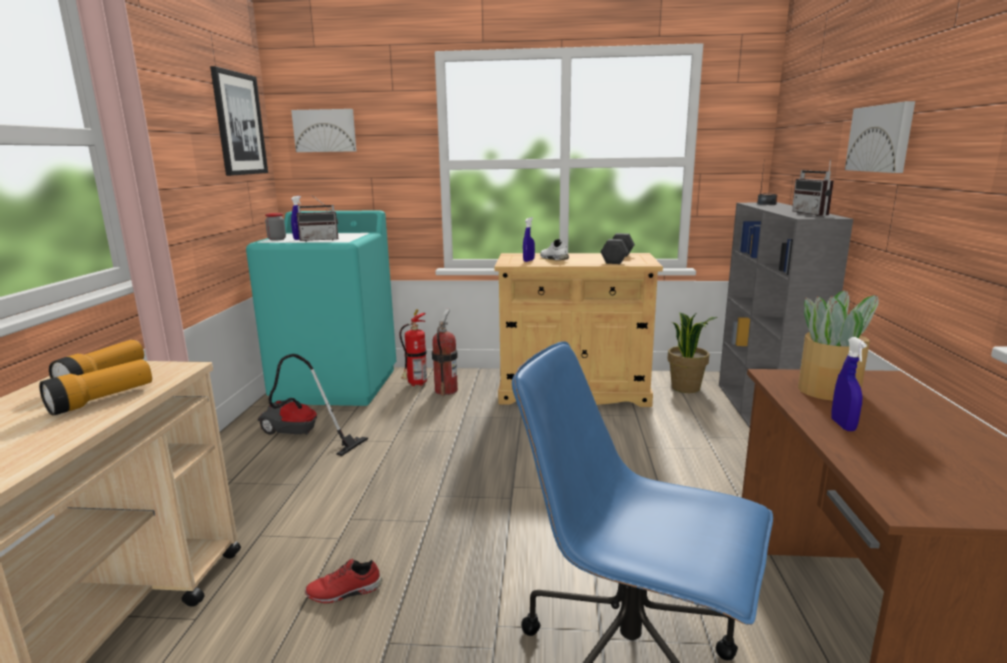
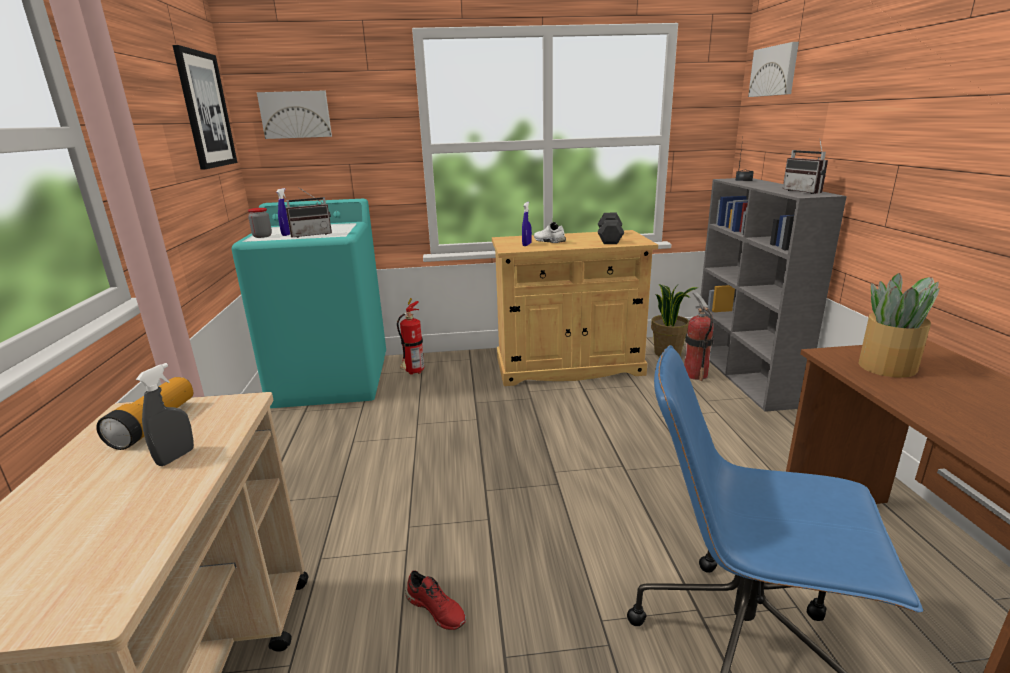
camera: 10 degrees left, 5 degrees up
(102, 400) = (176, 457): flashlight -> grey spray bottle
(301, 436) = (317, 441): vacuum cleaner -> none
(344, 592) = (437, 609): red shoe -> red shoe turned 120 degrees counterclockwise
(446, 390) = (446, 376): fire extinguisher -> fire extinguisher (695, 374)
(843, 425) = (929, 404): blue spray bottle -> none
(881, 138) = (880, 121): picture -> picture (774, 71)

